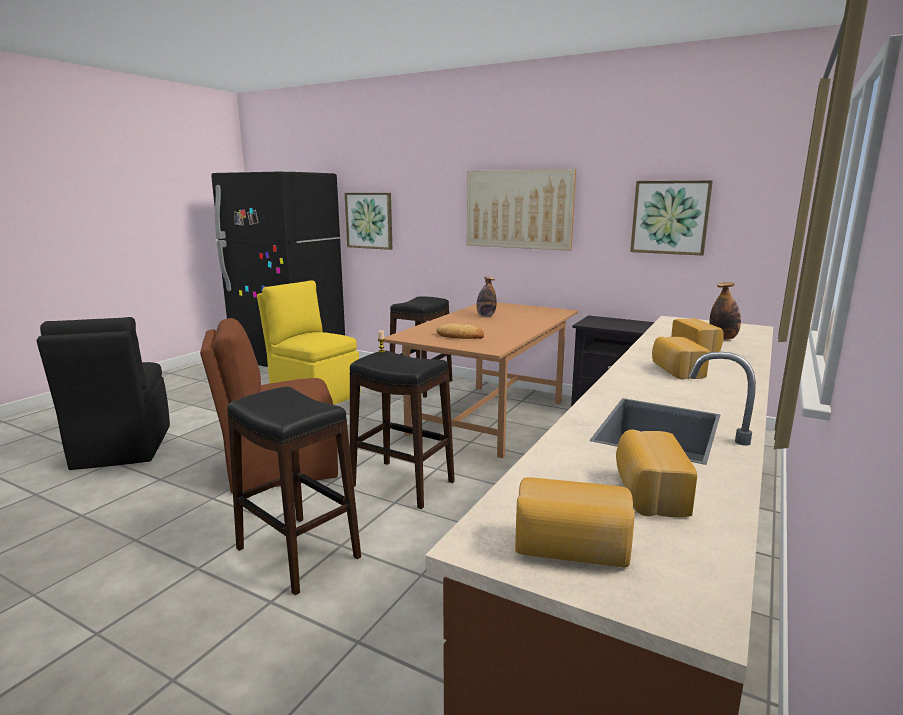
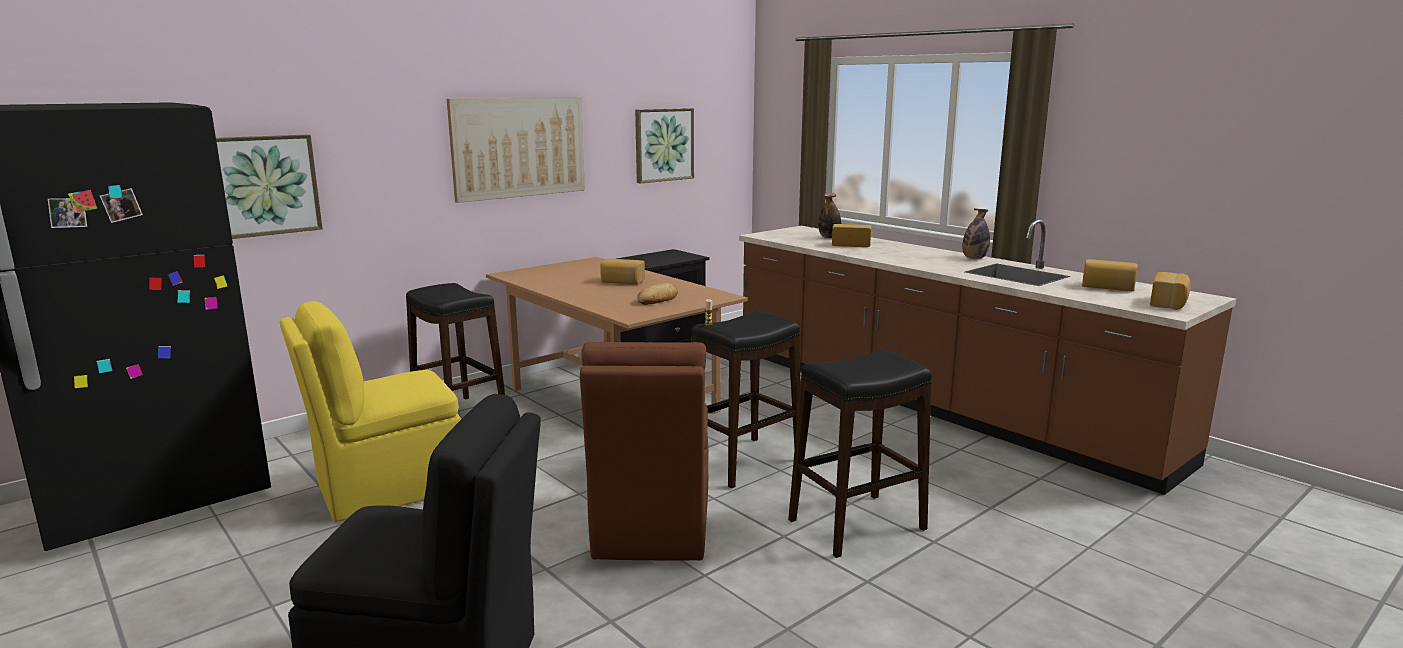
camera: 70 degrees left, 0 degrees up
(486, 316) = (574, 282): bottle -> bottle (974, 258)
(676, 371) = (907, 256): bread -> bread (622, 282)

